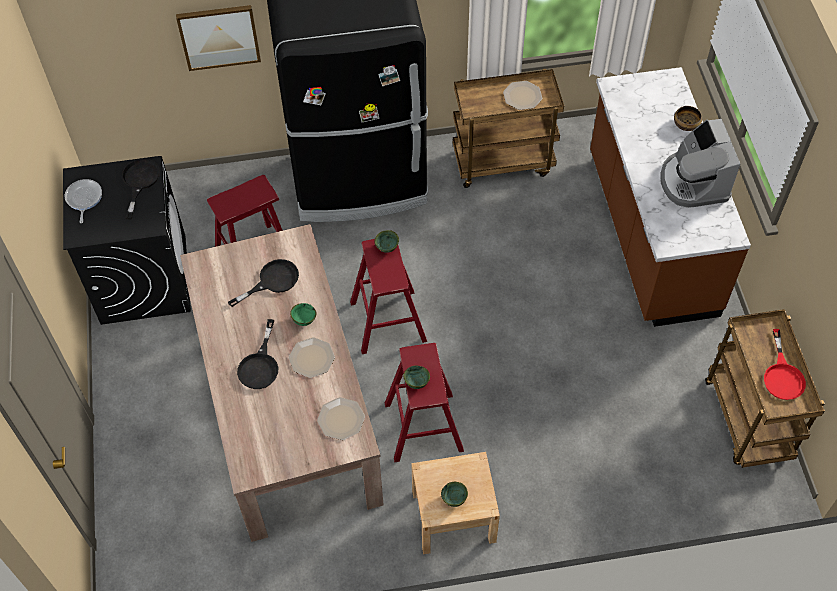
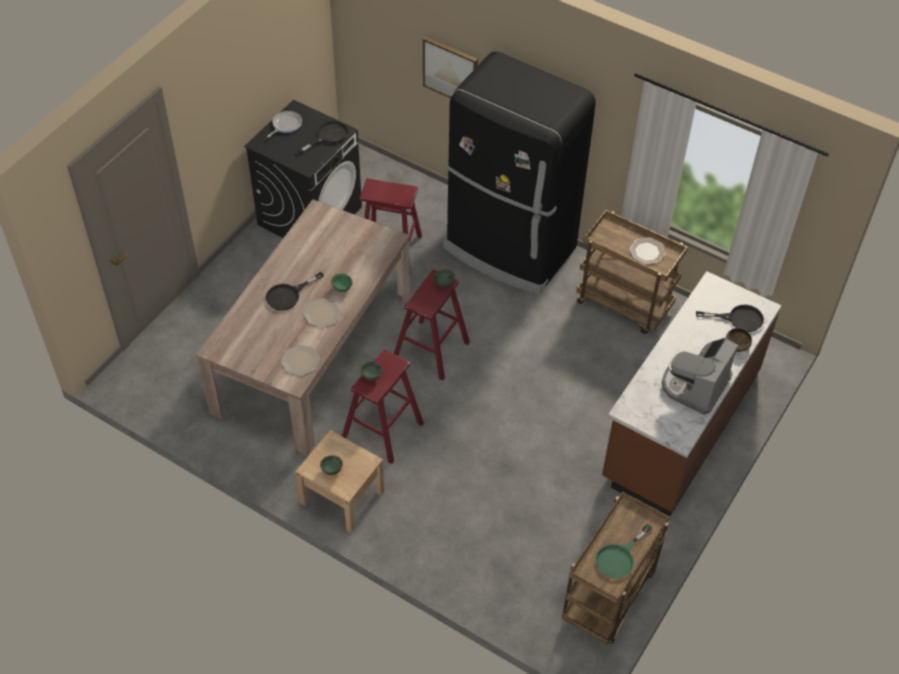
camera: 40 degrees right, 5 degrees down
(272, 281) = (349, 252): black frying pan -> black frying pan (738, 319)
(782, 375) = (619, 557): red frying pan -> green frying pan

